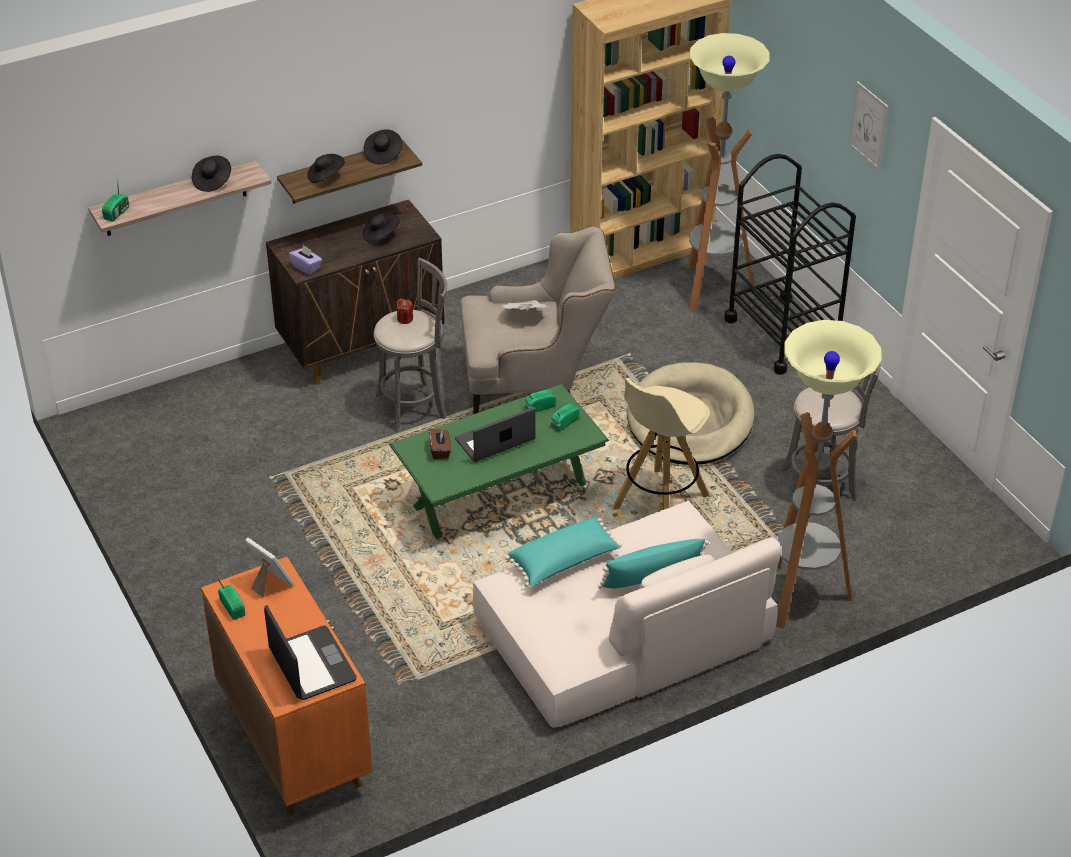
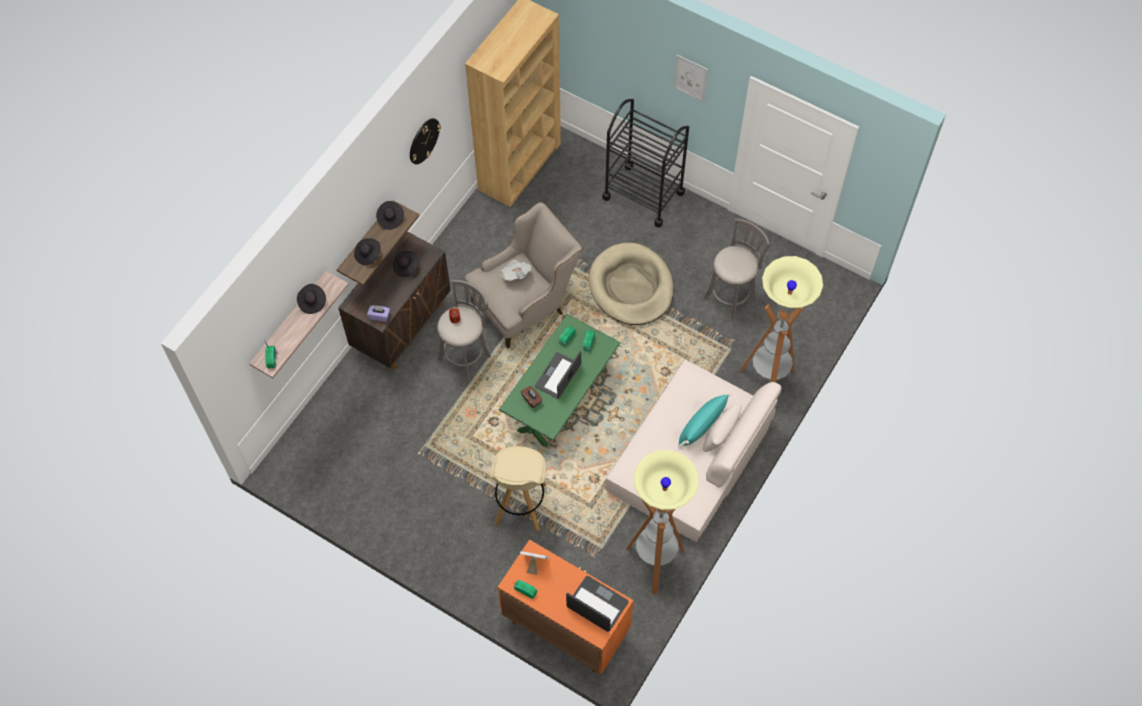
camera: 30 degrees left, 20 degrees up
(476, 81) = (423, 140): none -> wall clock
(564, 562) = (648, 440): turquoise pillow -> none
(659, 502) = (652, 356): beige stool -> beige stool (520, 505)
(712, 287) = (580, 176): floor lamp -> floor lamp (655, 562)

